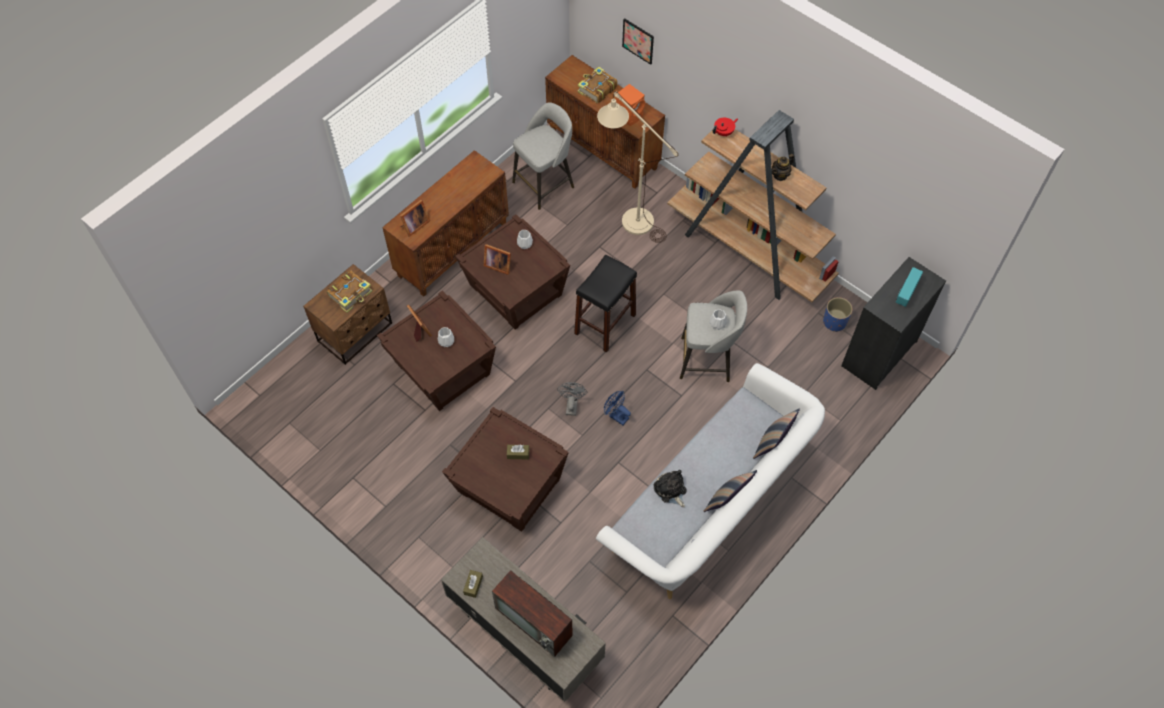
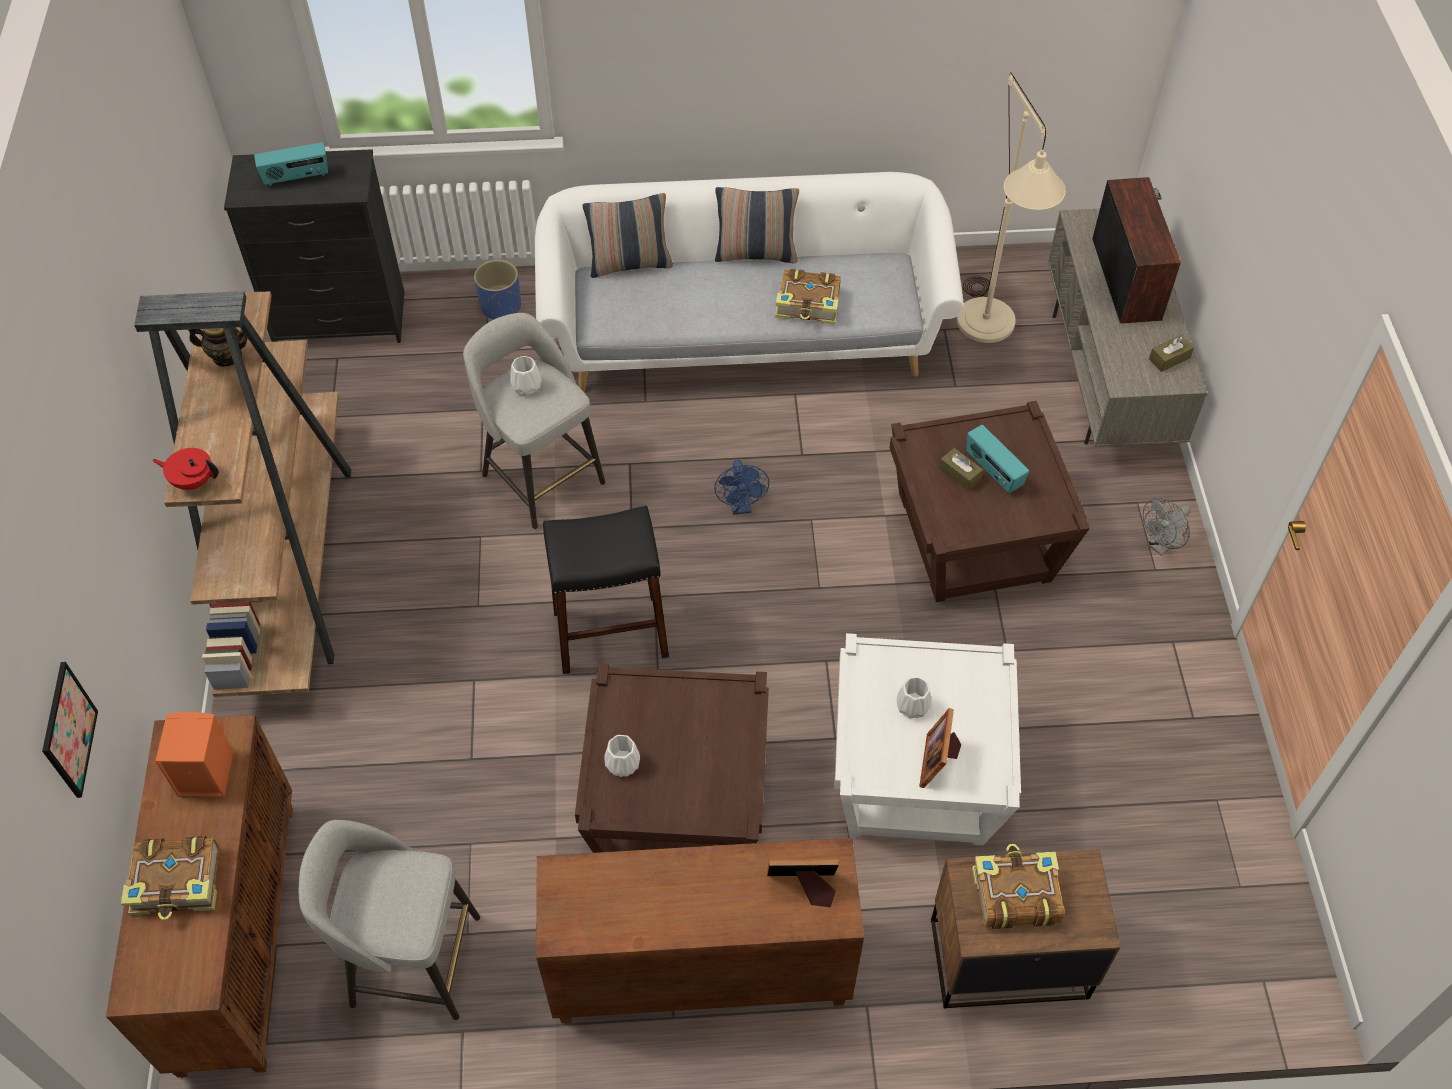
camera: 135 degrees left, 5 degrees down
(441, 368) = (918, 771): brown side table -> white side table
(497, 265) = (704, 765): picture frame -> none
(505, 467) = (993, 471): none -> radio
(571, 405) = (783, 566): grey fan -> grey fan (1161, 545)
(630, 216) = (364, 766): beige floor lamp -> beige floor lamp (988, 334)
(670, 490) = (809, 305): plush toy -> book
(834, 322) = (330, 391): blue planter -> blue planter (501, 307)

